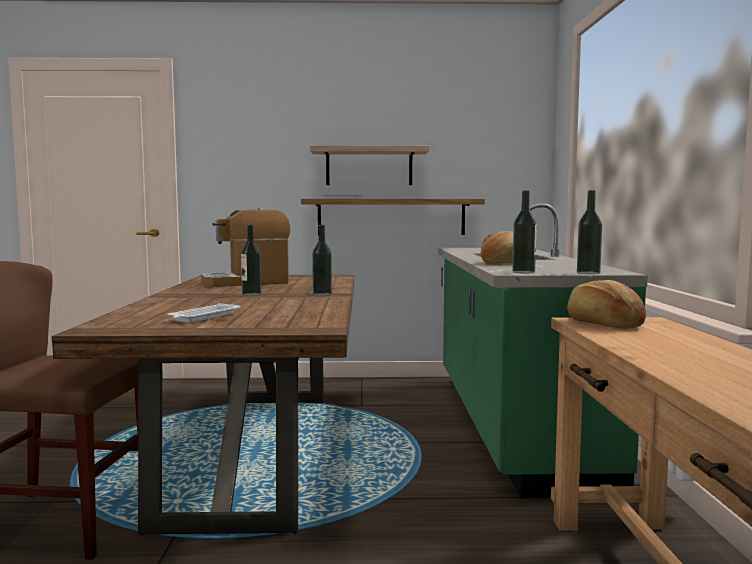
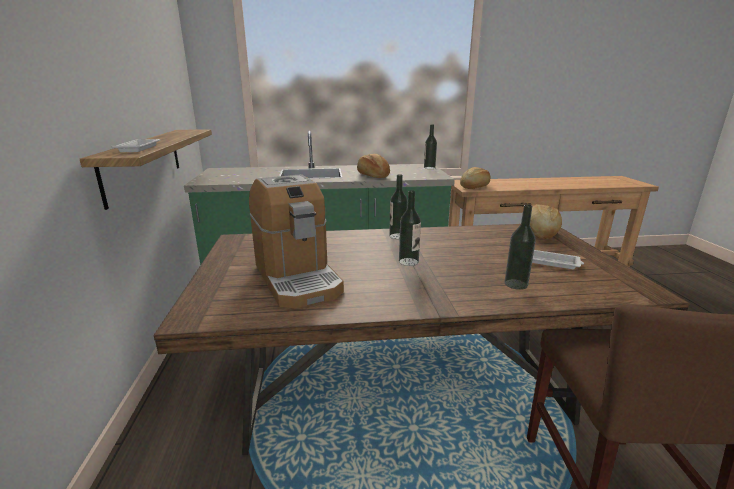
camera: 95 degrees left, 15 degrees up
(301, 325) = (539, 232): none -> bread
(369, 167) = (117, 99): shelf -> none
(523, 272) = (433, 174): bottle -> bottle (516, 284)

